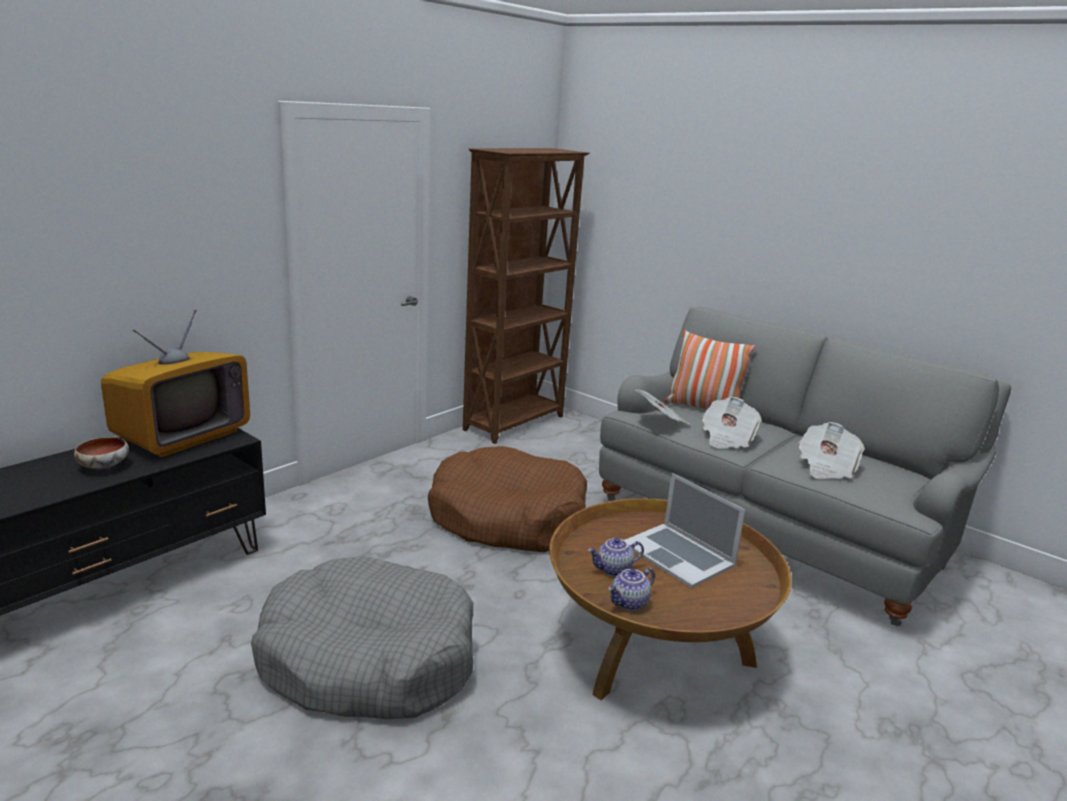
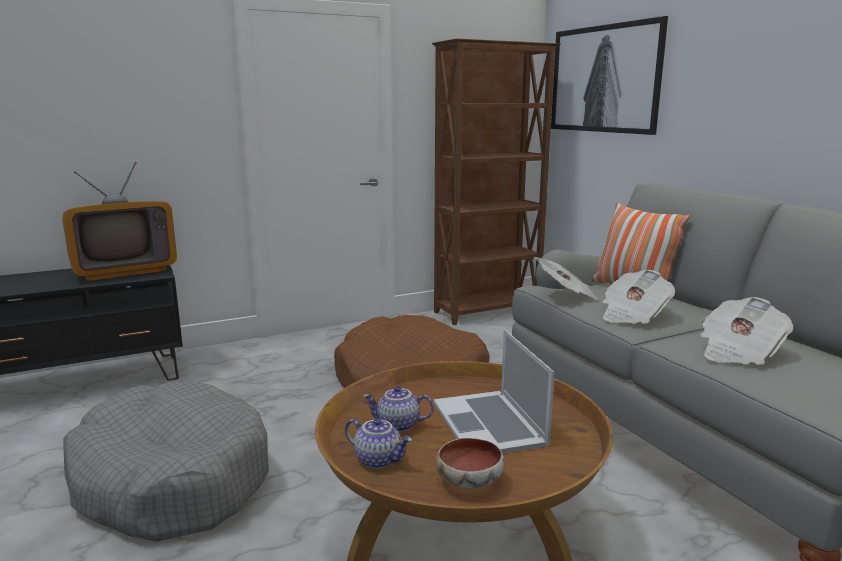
camera: 25 degrees right, 5 degrees down
(104, 466) = (43, 282): bowl -> bowl (470, 481)
(629, 603) = (379, 459): teapot -> teapot turned 135 degrees counterclockwise
(635, 193) = (605, 79): none -> picture

